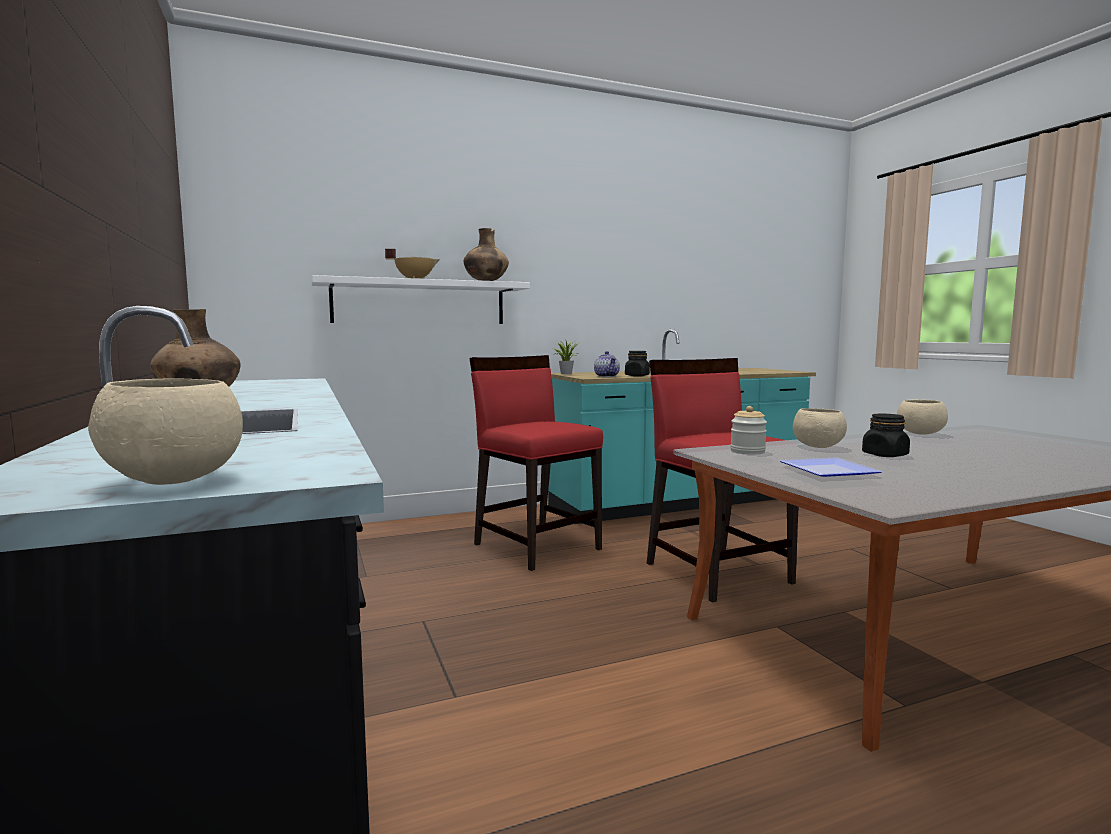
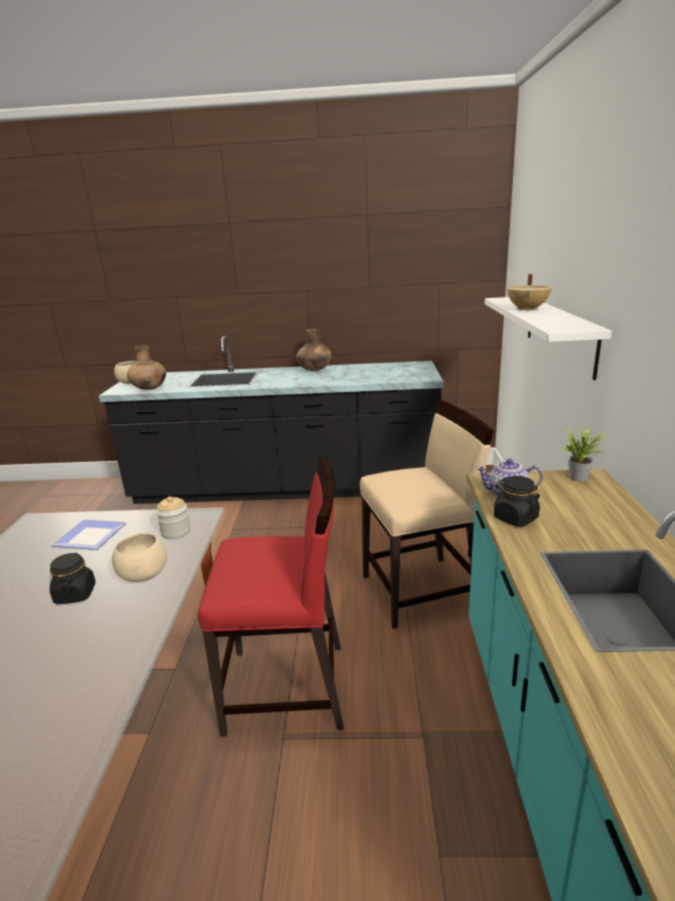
camera: 115 degrees right, 15 degrees up
(486, 281) = (550, 322): brown vase -> brown vase (149, 389)
(537, 546) = (421, 590): red chair -> beige chair
(920, 434) = (83, 725): beige bowl -> none

